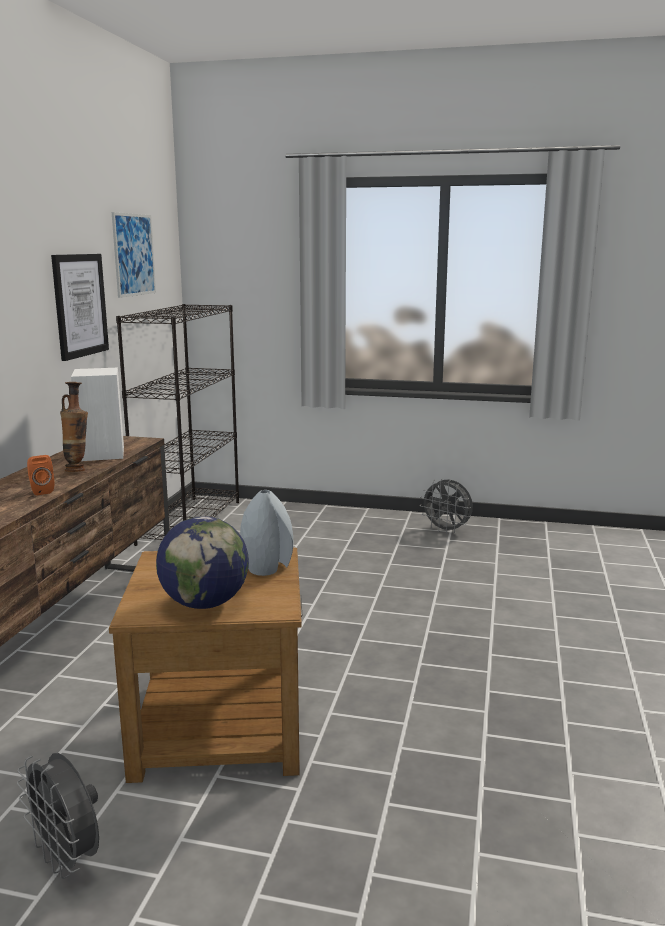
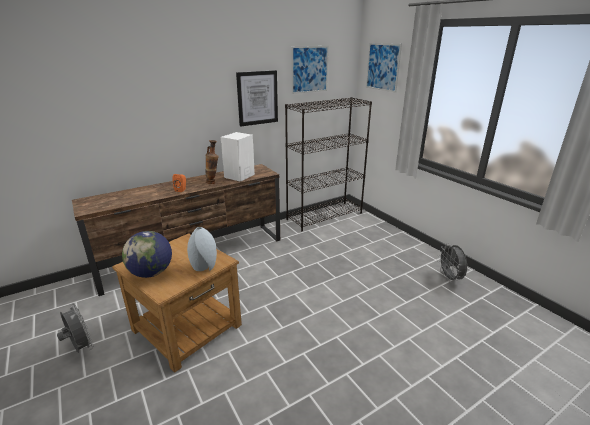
camera: 45 degrees right, 10 degrees up
(68, 859) = (80, 348): grey fan -> grey fan turned 135 degrees clockwise
(238, 249) = (383, 67): none -> picture

